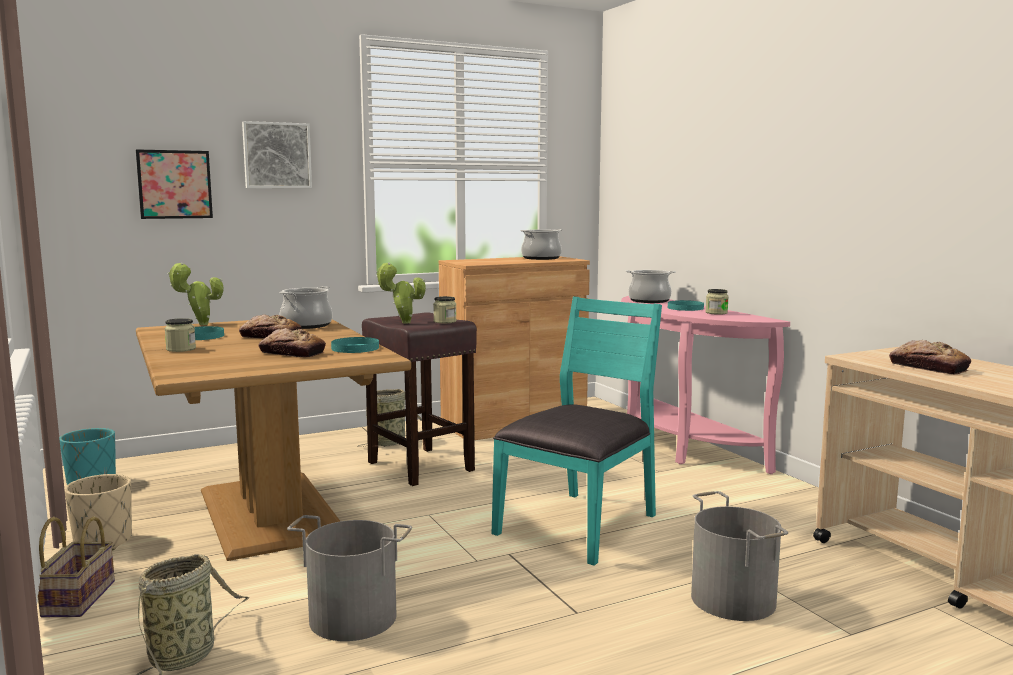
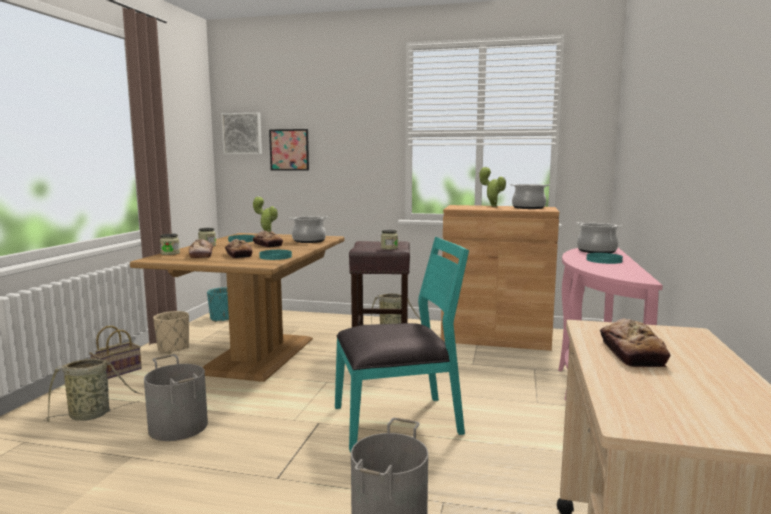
camera: 40 degrees right, 0 degrees up
(237, 361) = (201, 255): none -> bread
(277, 155) = (348, 130): picture -> picture (242, 133)
(403, 323) = (368, 246): potted plant -> potted plant (492, 206)
(716, 313) = (616, 268): jar -> jar (170, 253)

